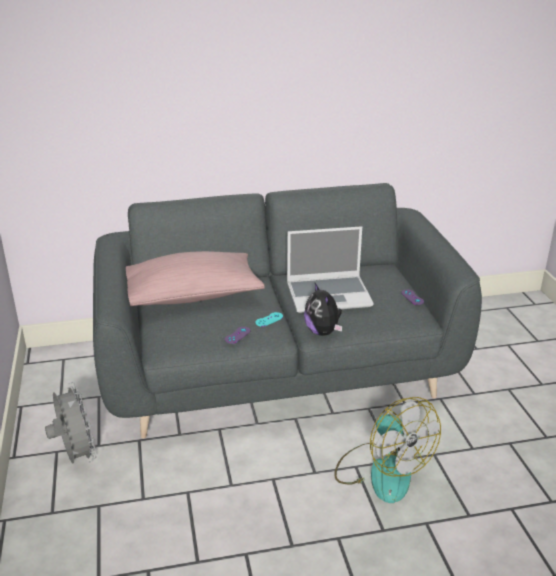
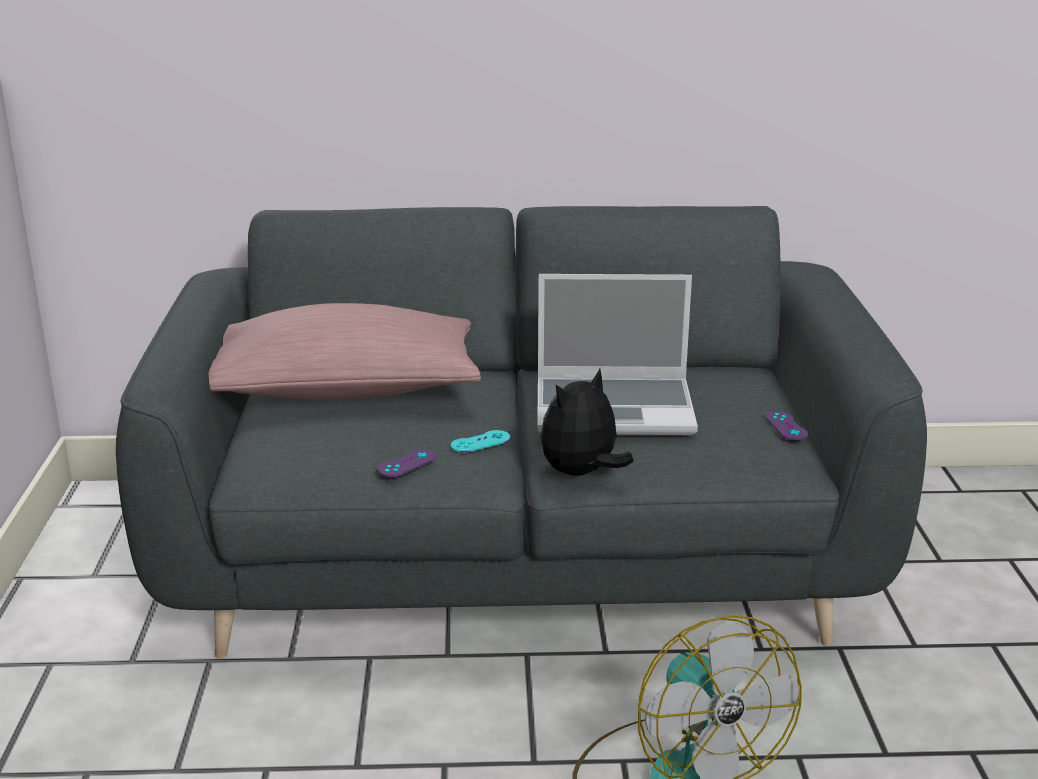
camera: 10 degrees right, 5 degrees down
(76, 456) = (82, 676): grey fan -> none
(323, 332) = (581, 473): plush toy -> plush toy turned 60 degrees clockwise

